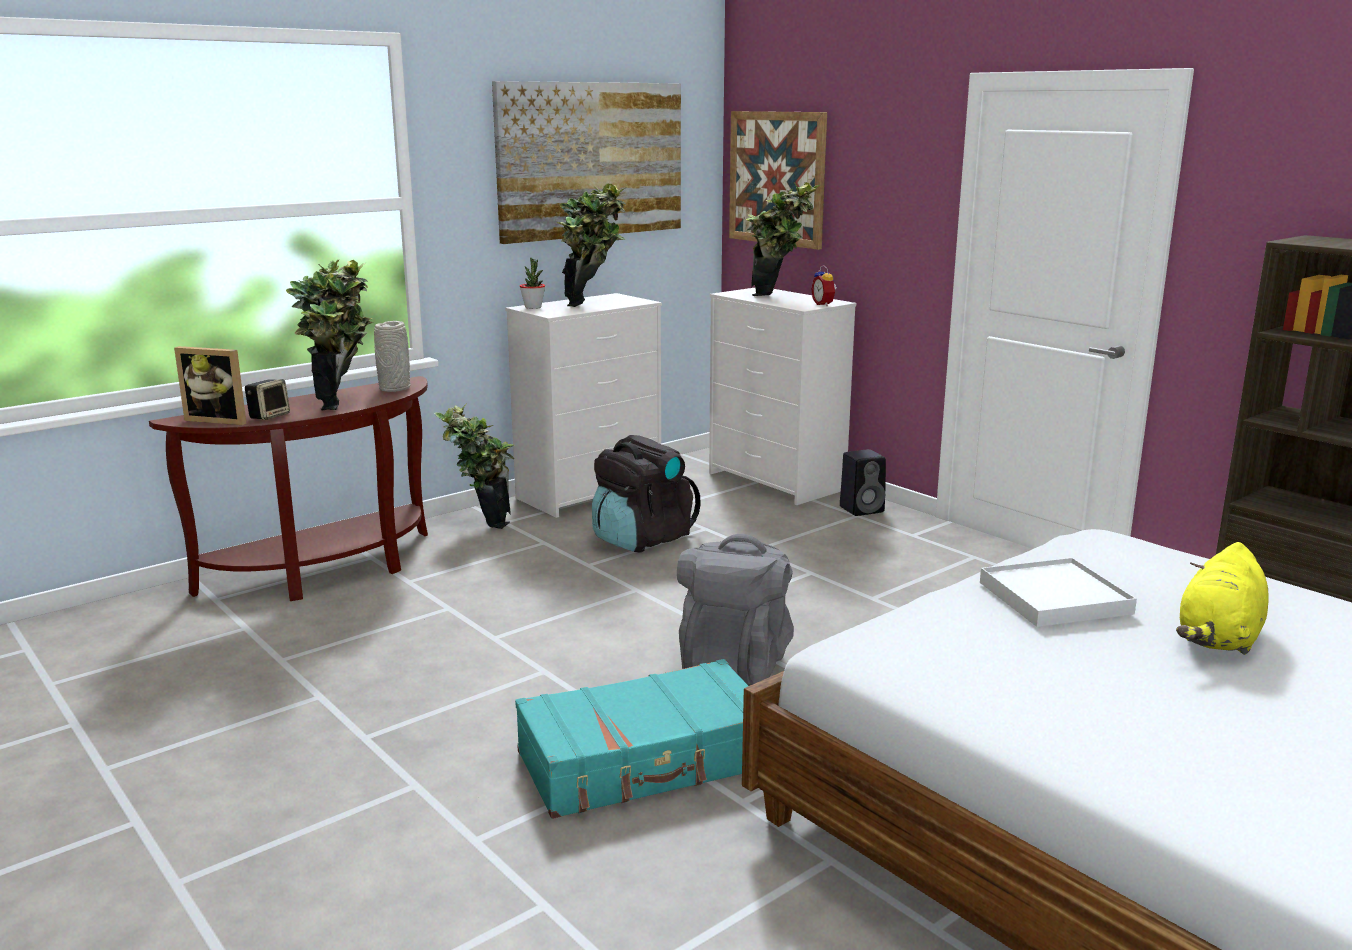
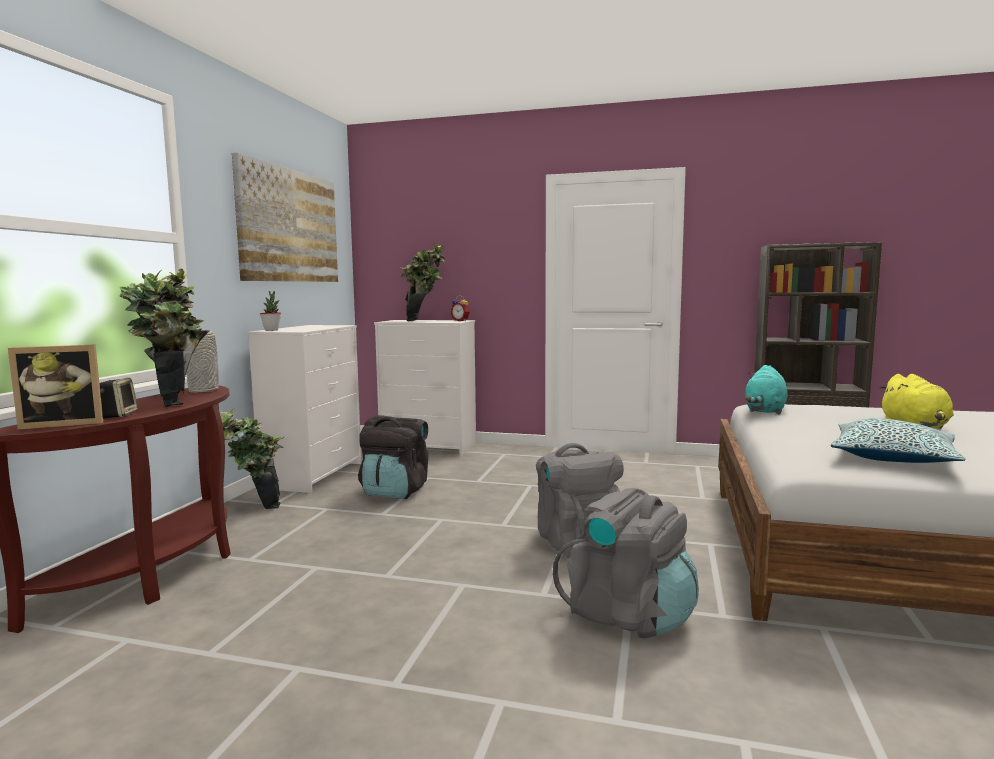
camera: 35 degrees left, 10 degrees down
(592, 304) = (311, 327): potted plant -> none
(646, 761) = (628, 615): turquoise suitcase -> grey backpack
(777, 178) = (401, 248): picture -> none
(862, 509) = (501, 450): black speaker -> none
(998, 672) = (893, 457): none -> pillow
(1054, 598) = (819, 426): white tray -> none
(1067, 550) = (765, 411): none -> turquoise plush toy

